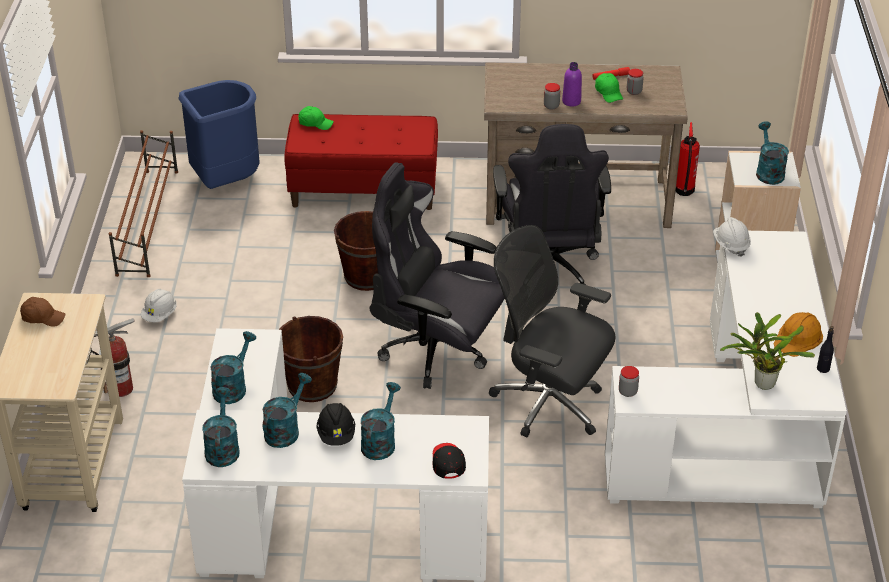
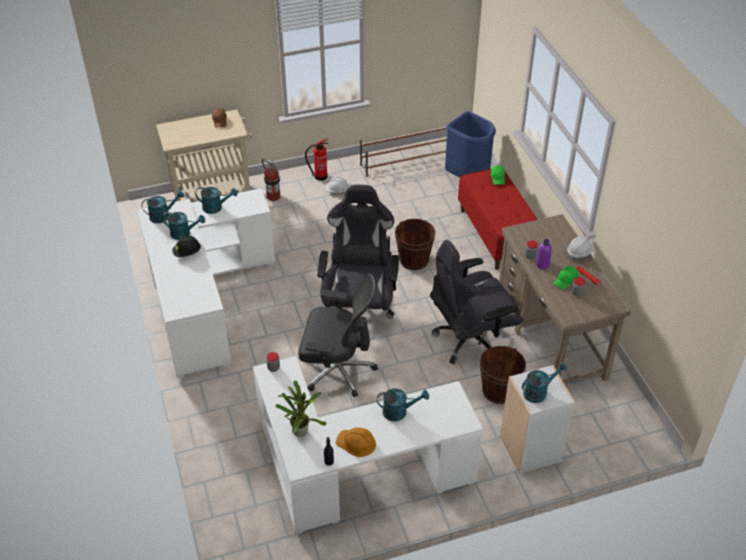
camera: 70 degrees right, 5 degrees up
(312, 385) = (307, 265): brown bucket -> brown bucket (499, 391)
(380, 441) = (187, 271): turquoise watering can -> turquoise watering can (399, 412)
(447, 462) = (178, 301): black cap -> none
(549, 404) = (337, 372): office chair -> office chair turned 90 degrees clockwise
(683, 191) = (600, 393): fire extinguisher -> fire extinguisher (319, 176)
(730, 245) = (443, 388): white hard hat -> white hard hat (579, 253)

